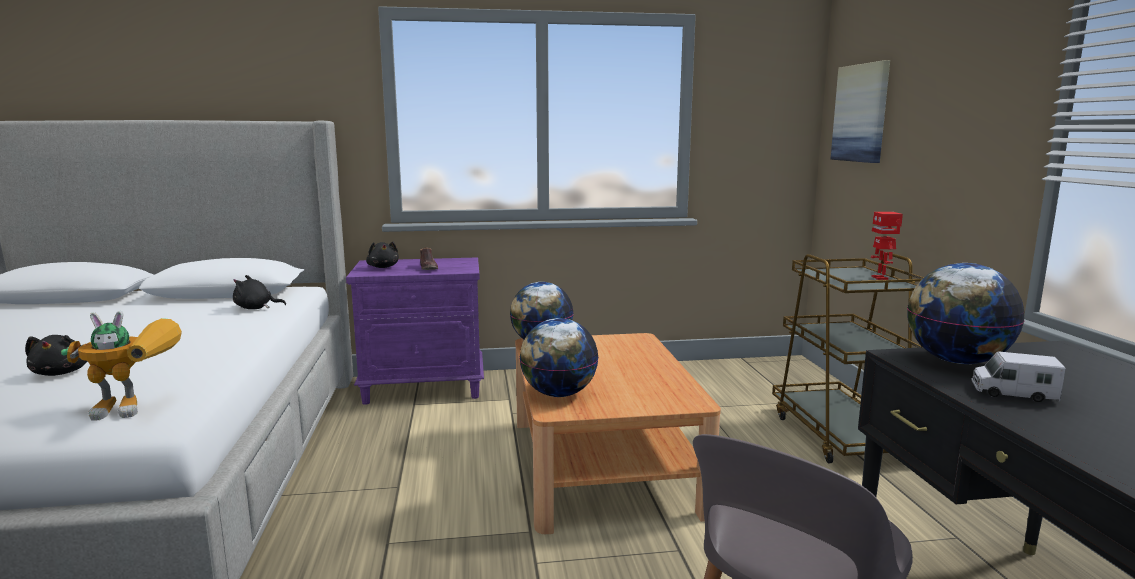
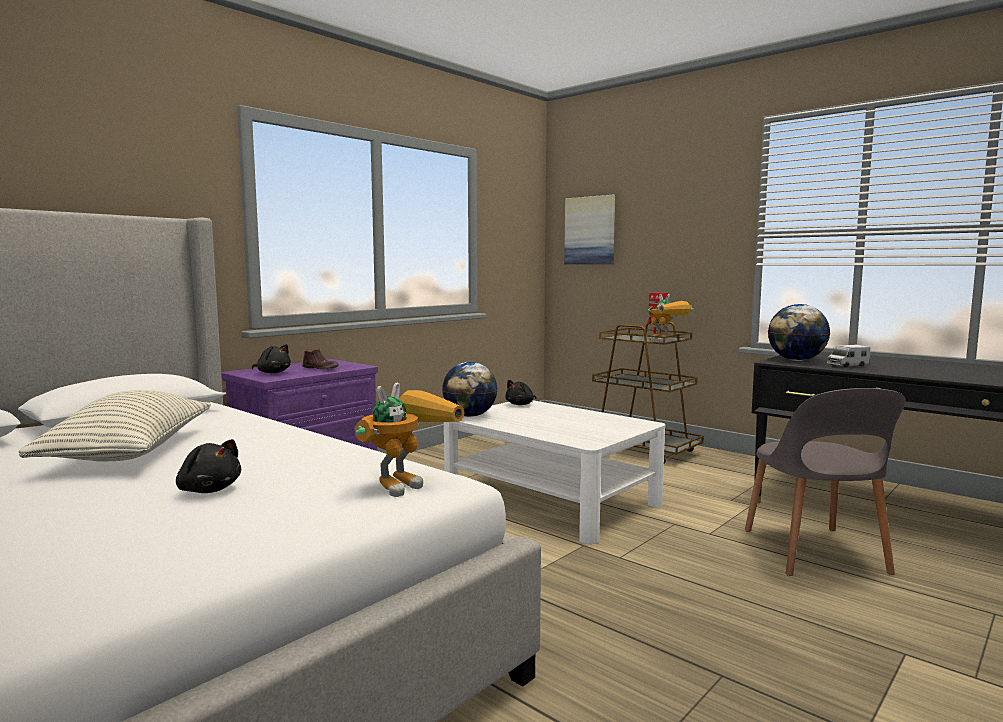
camera: 40 degrees left, 5 degrees down
(135, 326) = (130, 453): none -> pillow
(256, 308) = (218, 420): black plush toy -> black plush toy (521, 404)
(558, 394) = (565, 436): globe -> none
(603, 464) = (551, 500): brown coffee table -> white coffee table
(866, 287) = (667, 341): none -> toy robot

